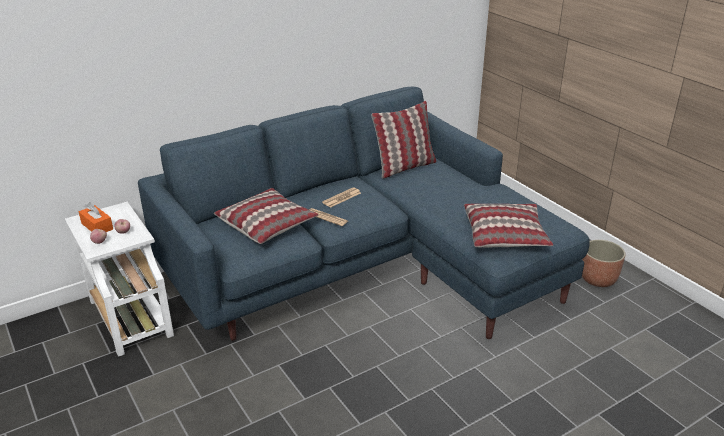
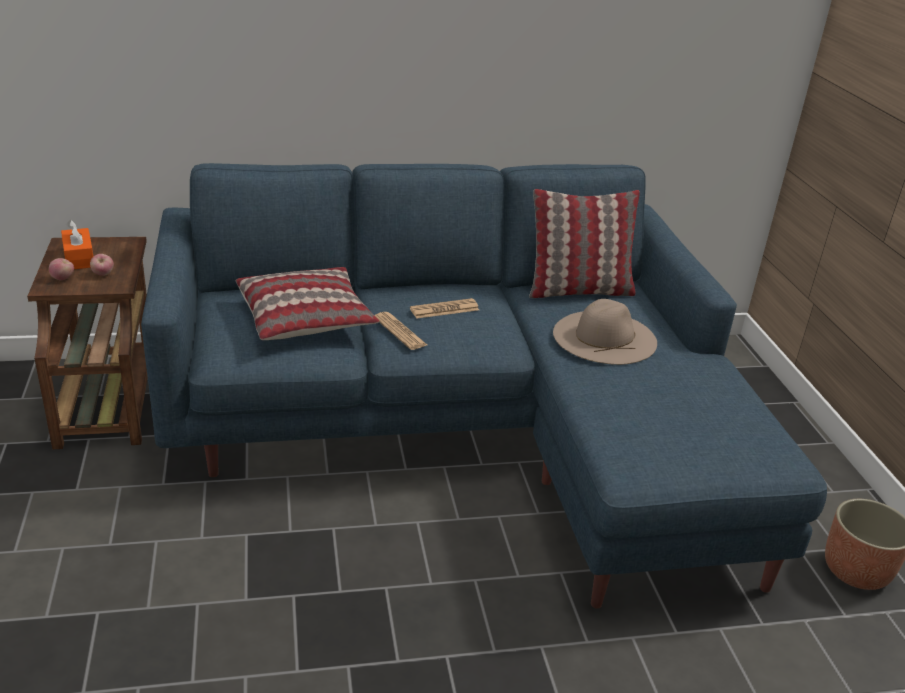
camera: 20 degrees right, 0 degrees up
(129, 316) = (108, 400): white side table -> brown side table
(438, 190) = (604, 337): none -> beige hat
(505, 235) = (666, 438): pillow -> none

